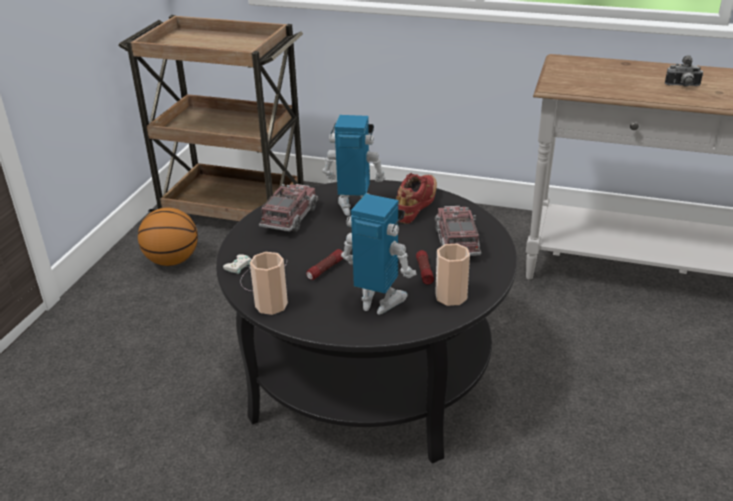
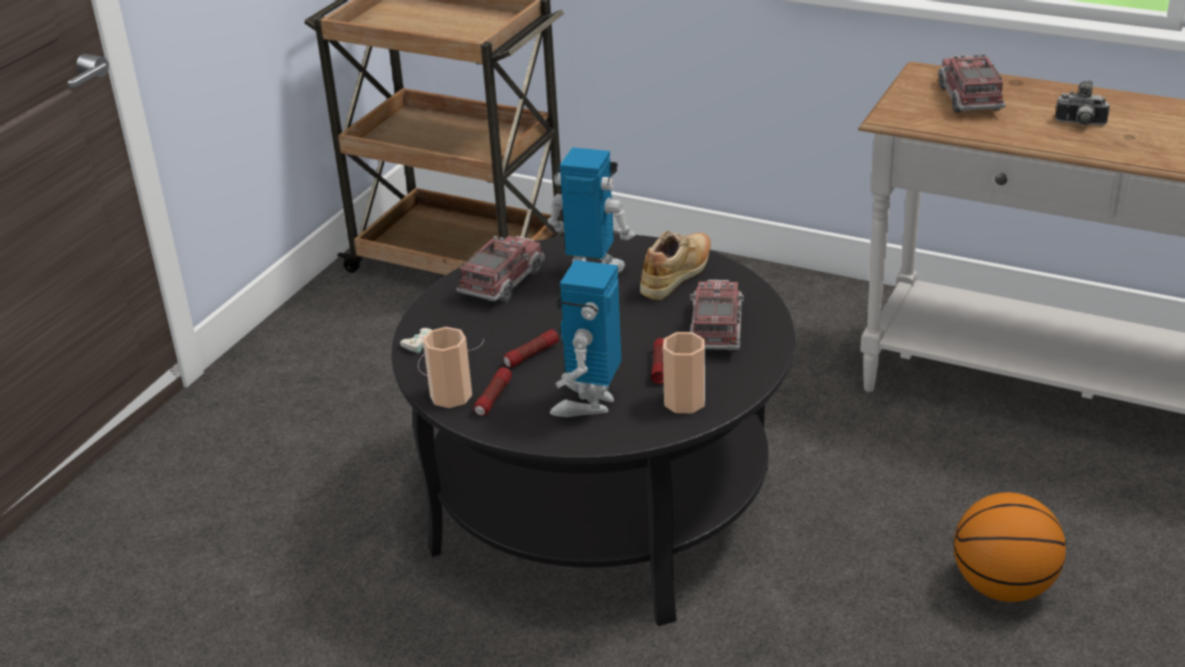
camera: 10 degrees right, 0 degrees up
(172, 260) = (361, 329): basketball -> basketball (1003, 586)
(305, 304) = (493, 398): none -> flashlight
(379, 302) = (588, 402): toy robot -> toy robot turned 105 degrees counterclockwise
(416, 207) = (678, 277): red shoe -> beige shoe
(600, 74) = (969, 98): none -> toy truck

